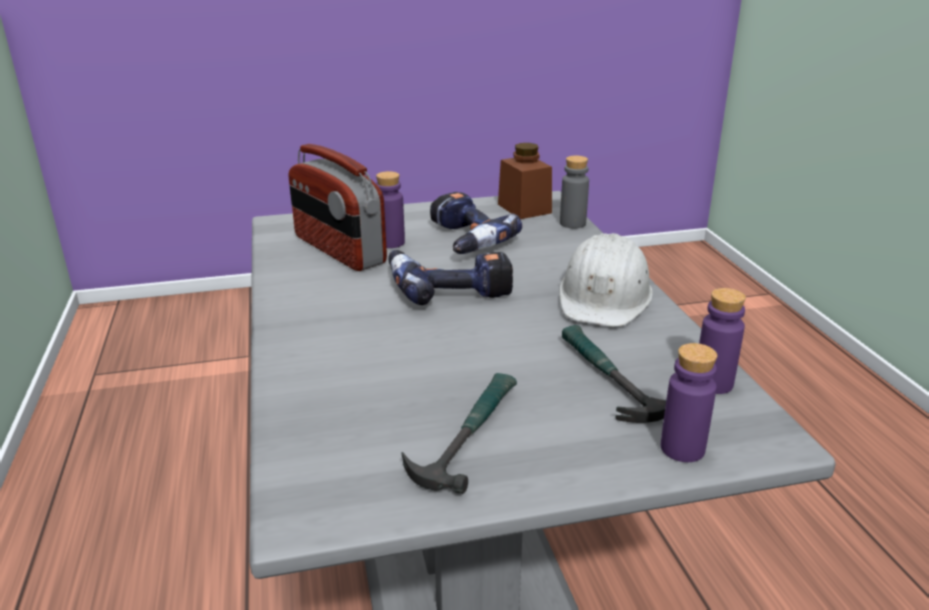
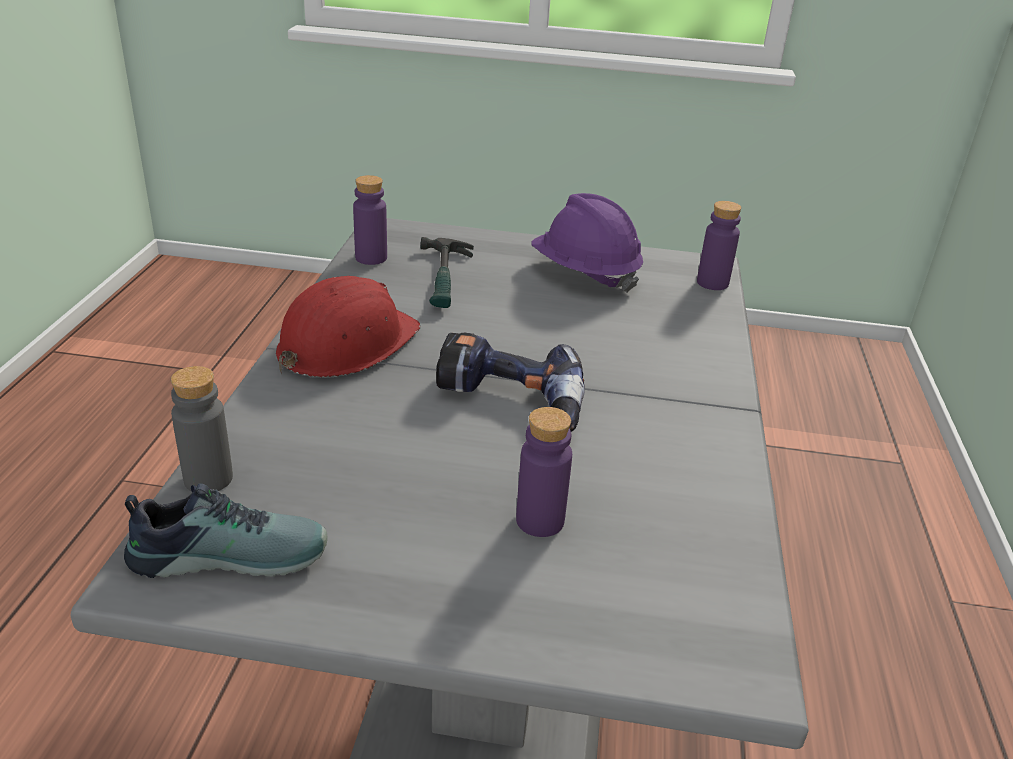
camera: 160 degrees left, 5 degrees up
(338, 250) = (634, 527): radio -> none
(463, 240) = (420, 490): power drill -> none
(466, 435) = (584, 274): hammer -> purple hard hat
(524, 208) = (230, 552): brown jar -> shoe
(605, 296) = (346, 344): white hard hat -> red hard hat
(682, 448) = (449, 236): purple bottle -> purple bottle (712, 283)

